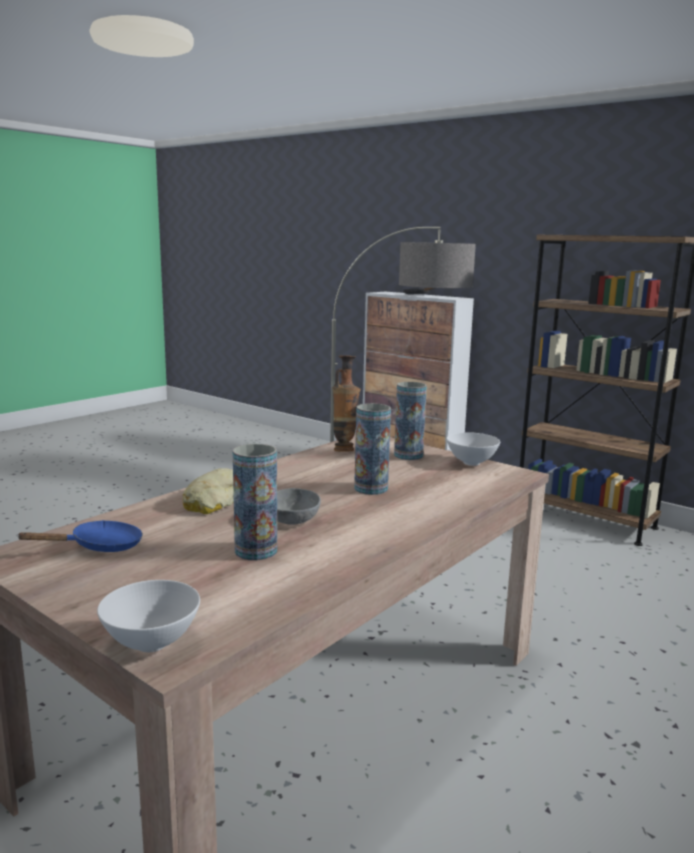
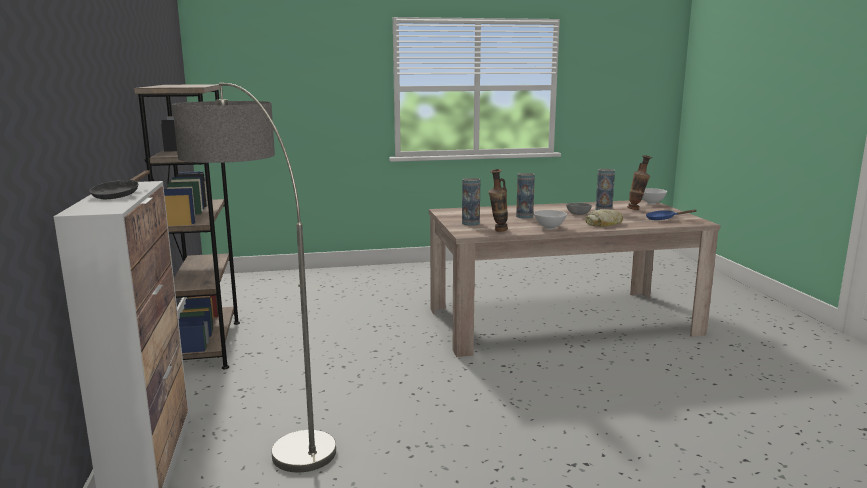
camera: 140 degrees left, 0 degrees up
(178, 580) = (637, 209): none -> vase
(471, 463) = (449, 216): white bowl -> white bowl (550, 228)

